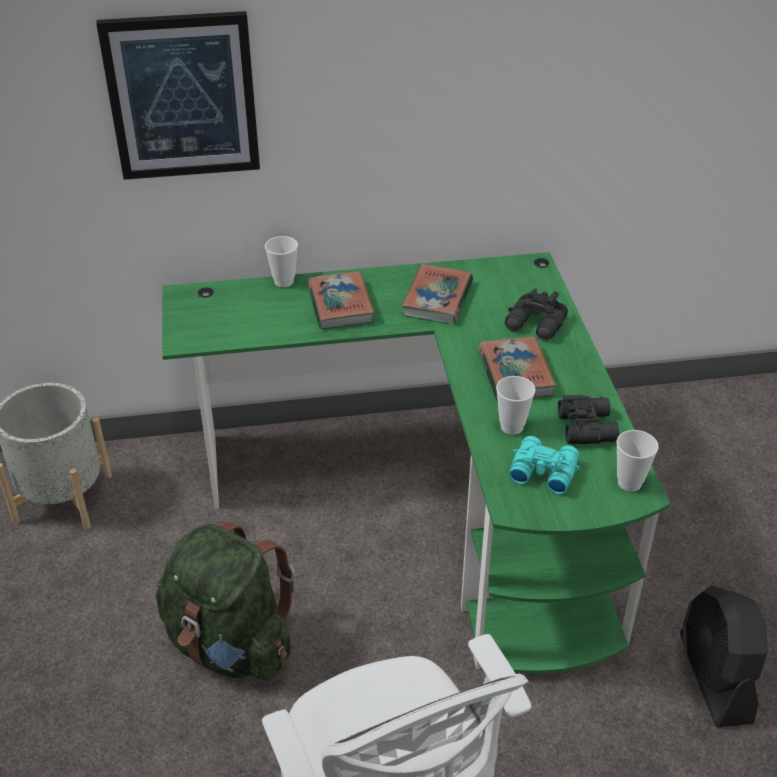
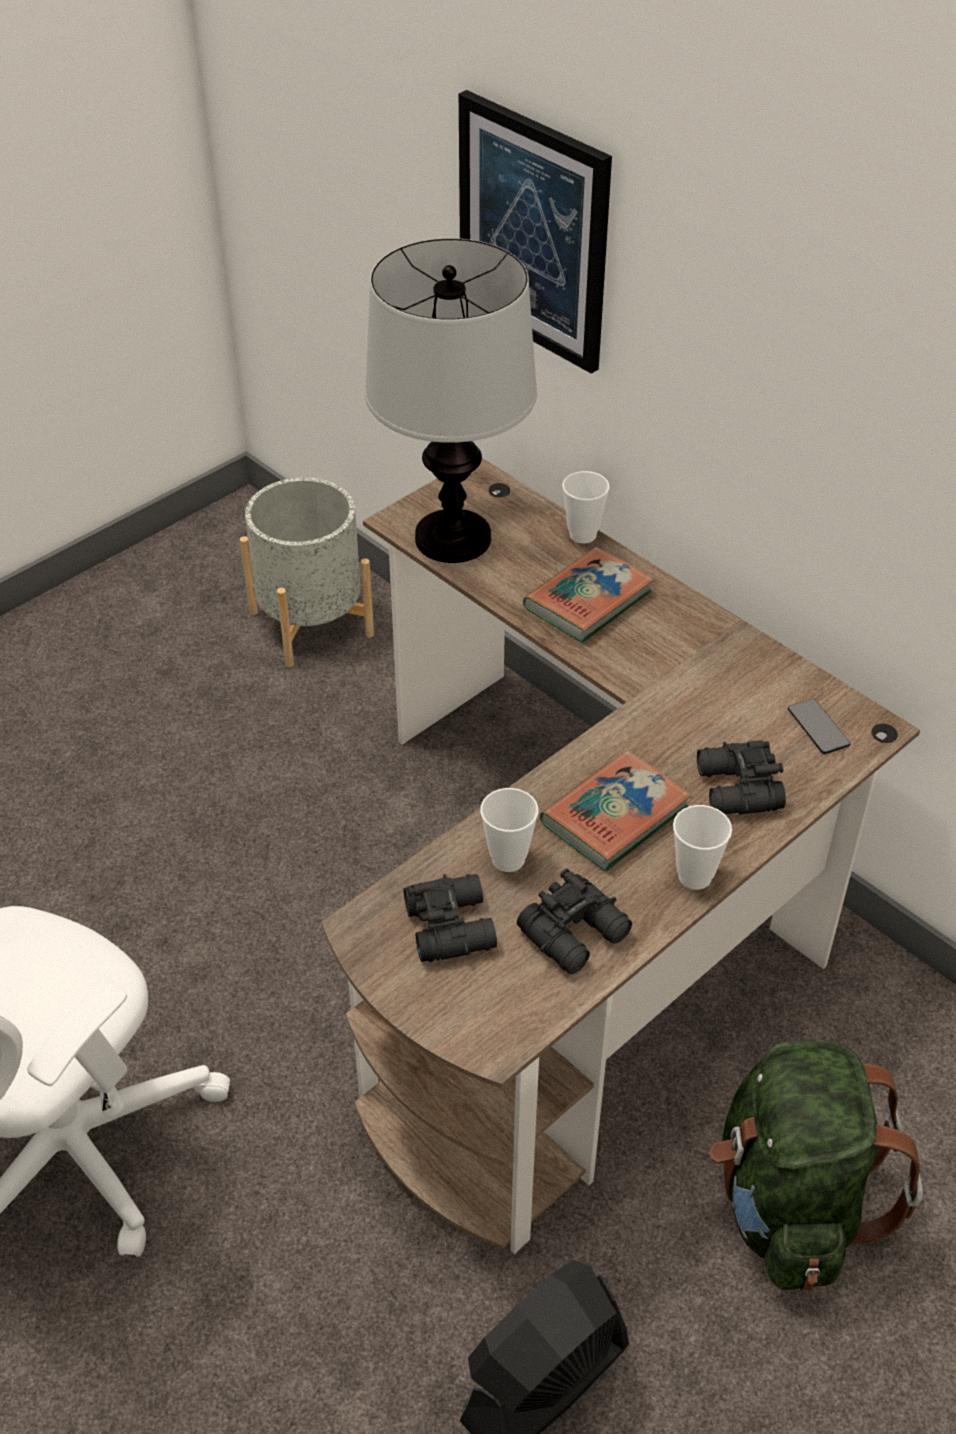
camera: 55 degrees right, 5 degrees up
(227, 328) = (453, 539): none -> table lamp
(230, 645) = (228, 866): green backpack -> green backpack (790, 1204)
(436, 503) = (583, 928): green desk -> brown desk
(437, 299) = (691, 674): book -> none
(517, 279) = (818, 727): none -> phone
(542, 471) = (451, 925): turquoise binoculars -> black binoculars
(629, 483) = (504, 1023): cup -> cup (694, 876)

